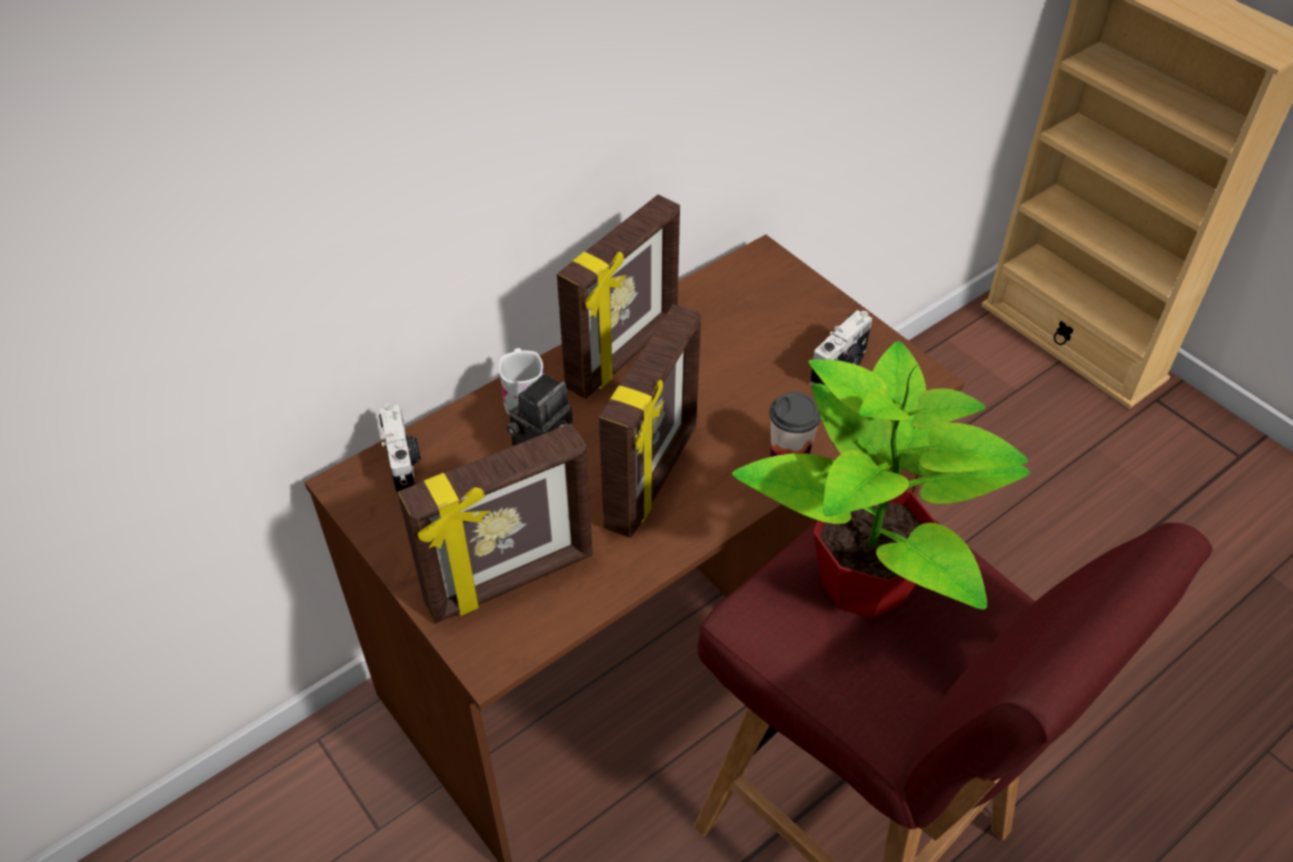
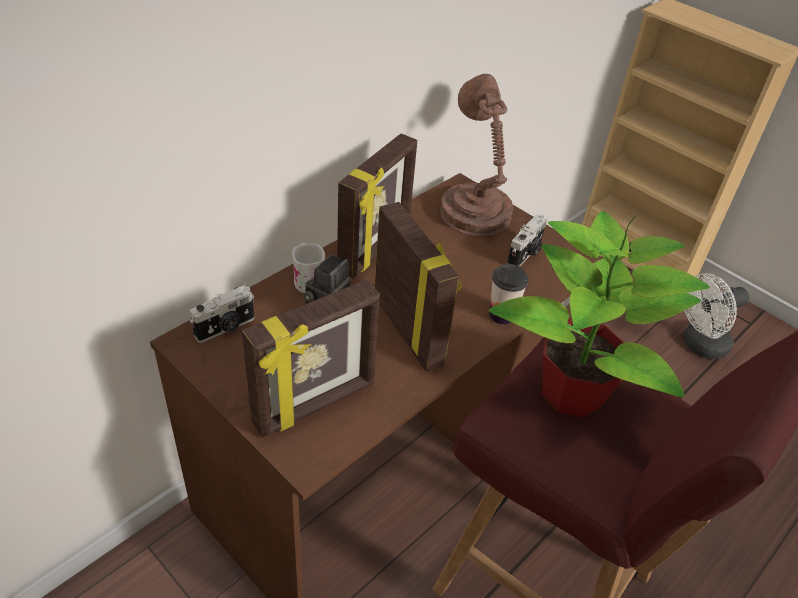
camera: 10 degrees left, 5 degrees down
(405, 466) = (226, 328): camera -> camera turned 75 degrees clockwise
(654, 478) = (409, 329): picture frame -> picture frame turned 45 degrees counterclockwise
(775, 294) = (473, 210): none -> brown table lamp
(1149, 488) = (699, 345): none -> white fan

